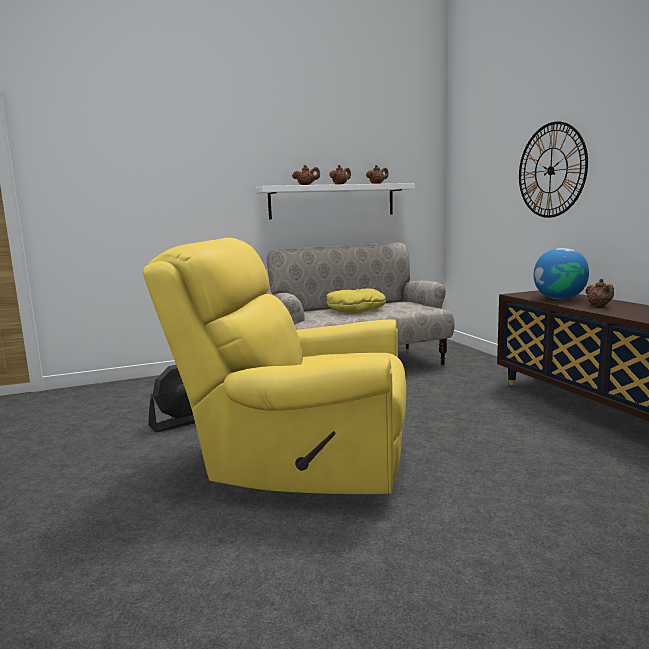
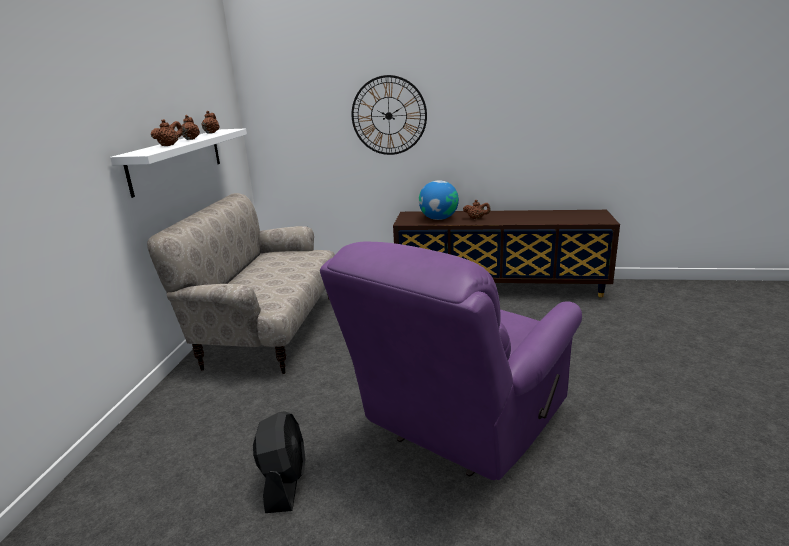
camera: 60 degrees left, 10 degrees up
(297, 462) = (459, 427): yellow armchair -> purple armchair
(355, 309) = (264, 277): yellow pillow -> none

